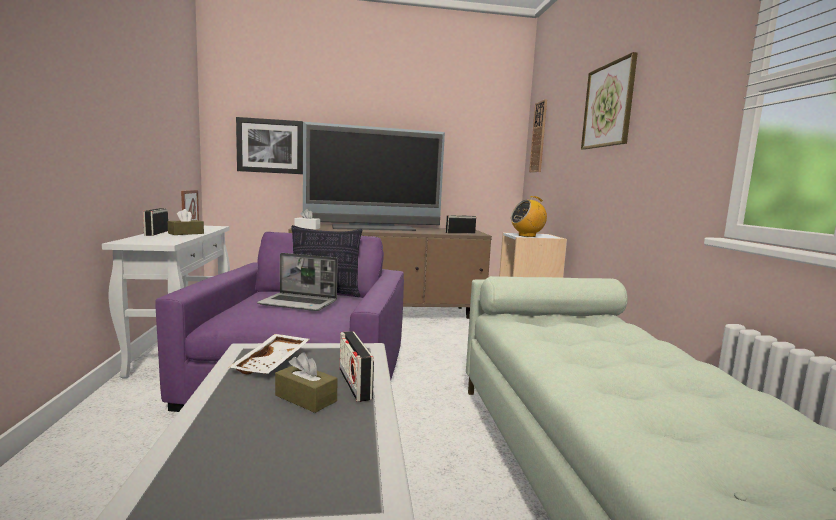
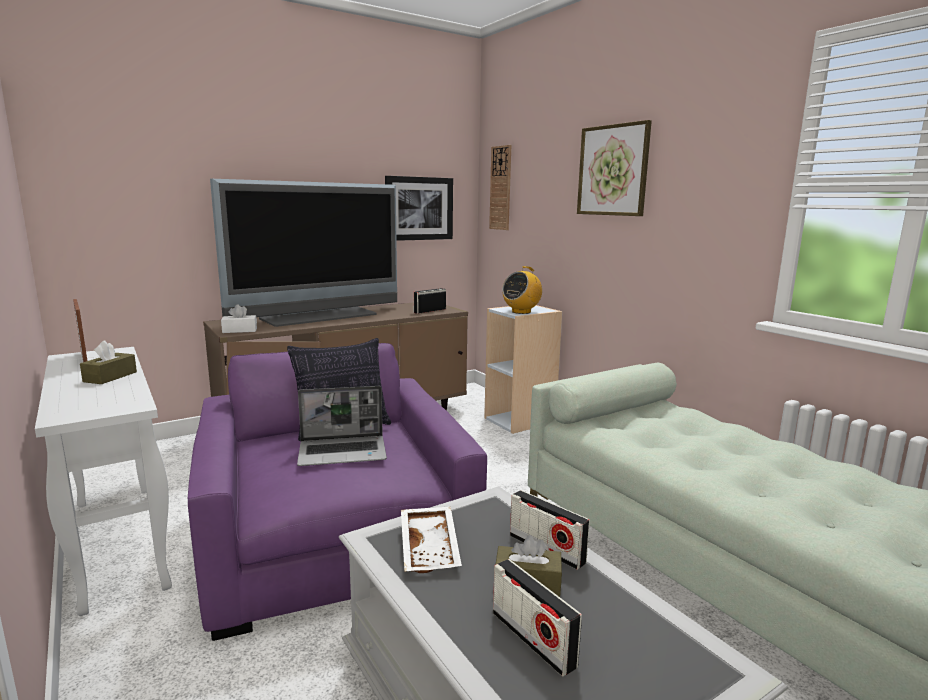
camera: 25 degrees left, 5 degrees up
(156, 233) = (62, 384): radio -> radio (532, 639)
(270, 146) = (148, 212): picture -> picture (419, 208)

